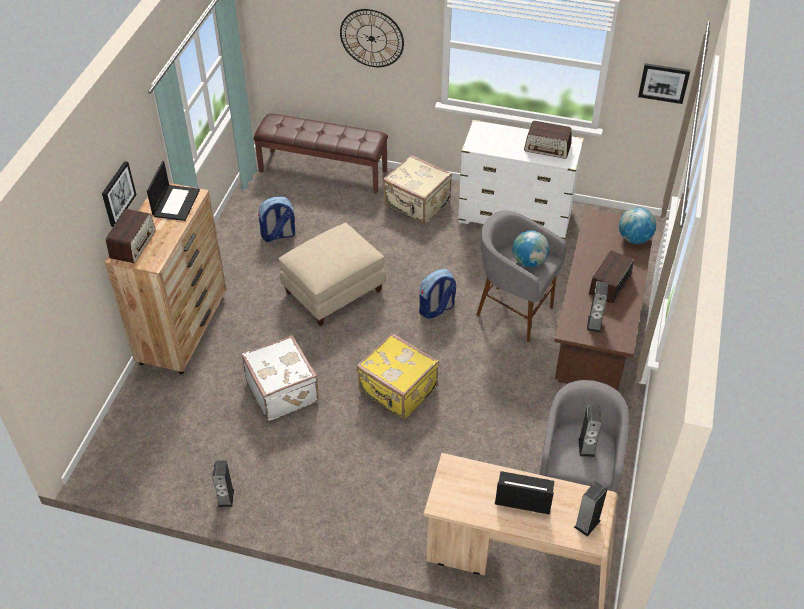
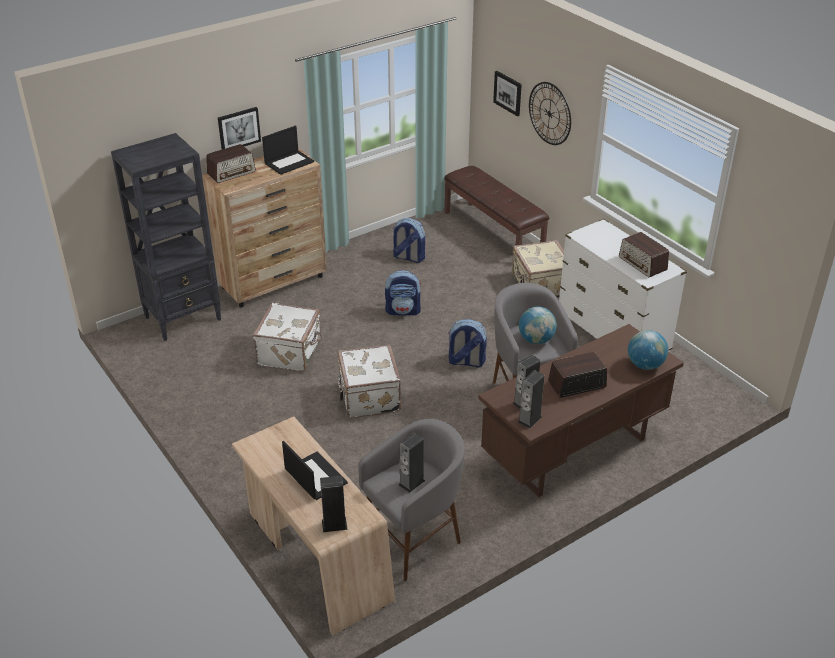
camera: 40 degrees right, 10 degrees down
(140, 418) = (184, 318): none -> black bookcase
(226, 497) = (176, 393): speaker -> speaker (529, 419)
(333, 291) = (403, 311): beige ottoman -> backpack
(397, 391) = (368, 397): yellow suitcase -> white suitcase
(664, 82) = (769, 235): picture -> picture (508, 93)

